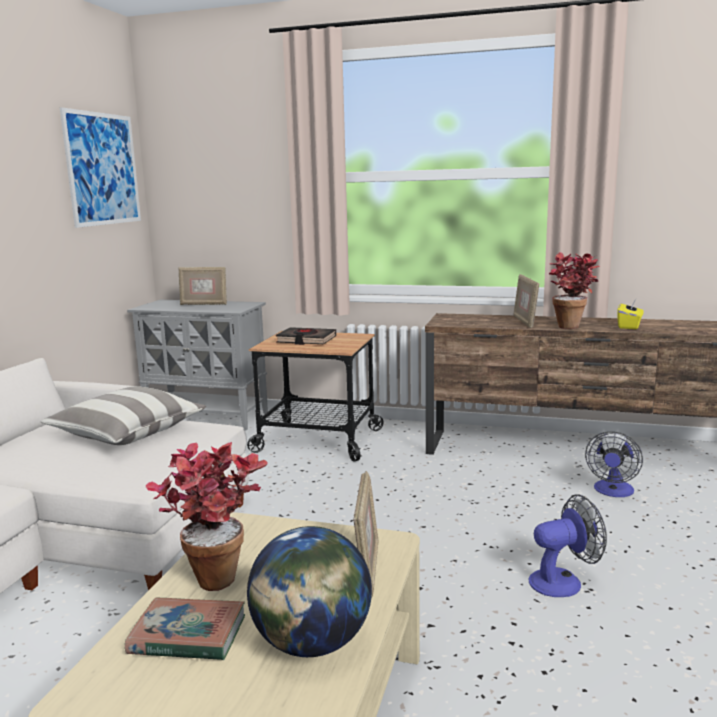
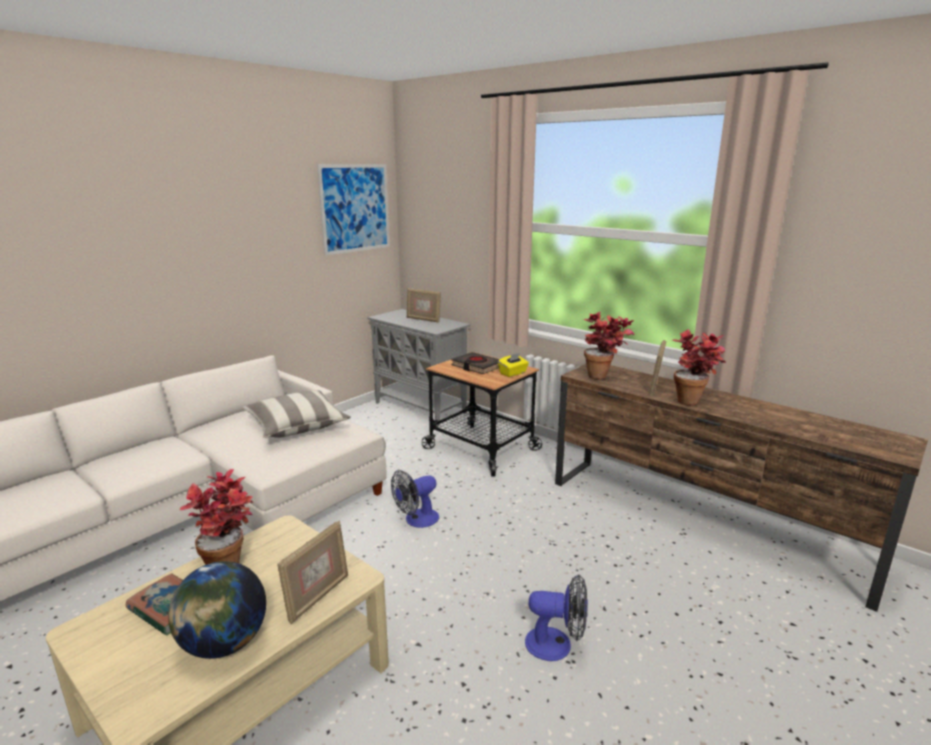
camera: 25 degrees right, 5 degrees up
(468, 322) = (604, 377): none -> potted plant
(612, 491) = (689, 570): fan -> fan (416, 520)
(629, 326) = (752, 413): yellow tissue box -> yellow tissue box (513, 373)

